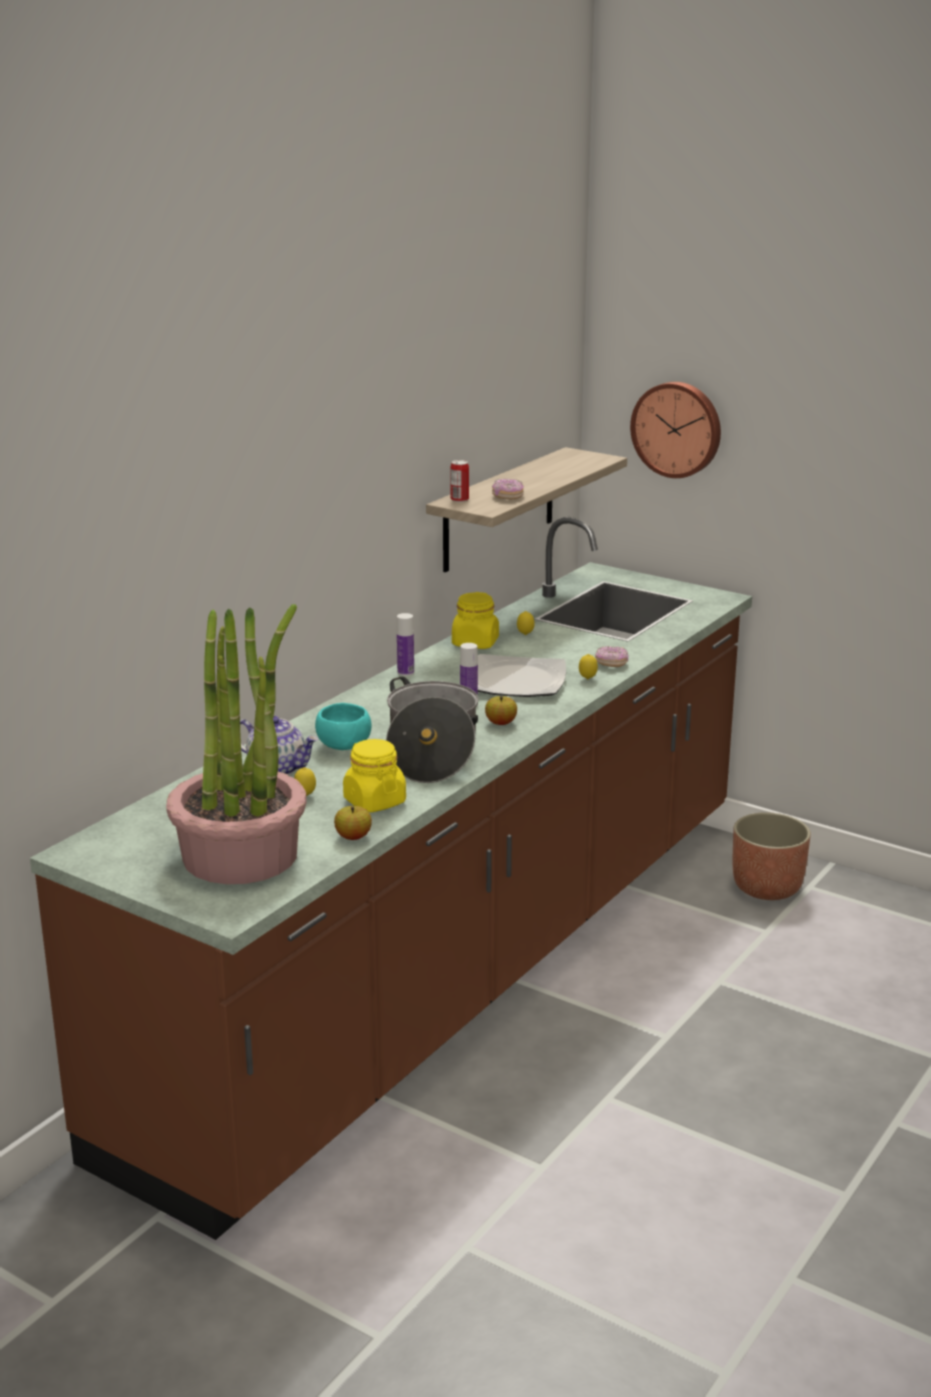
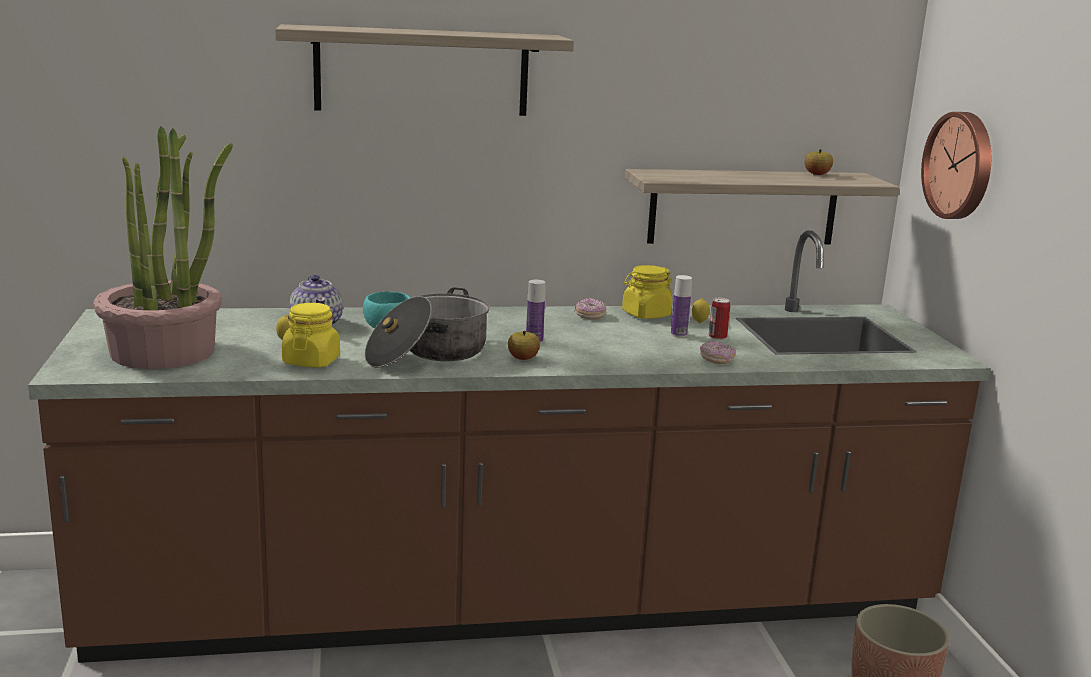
camera: 45 degrees right, 5 degrees down
(282, 460) = (422, 71): none -> shelf
(353, 837) = (241, 371): apple -> apple (817, 174)
(405, 672) = (547, 311): bottle -> bottle (678, 334)
(459, 499) = (657, 172): can -> can (717, 337)
(507, 496) = (701, 178): donut -> donut (590, 316)
(517, 681) = (611, 343): plate -> none
(587, 679) = (668, 361): lemon -> none

